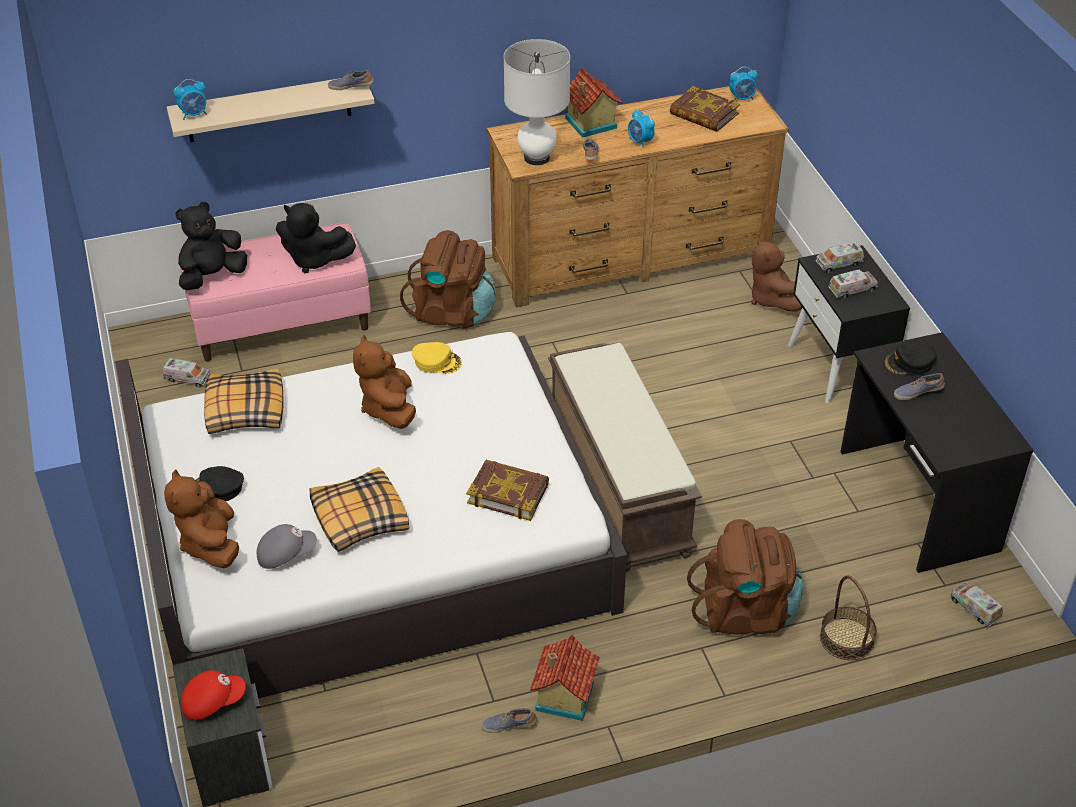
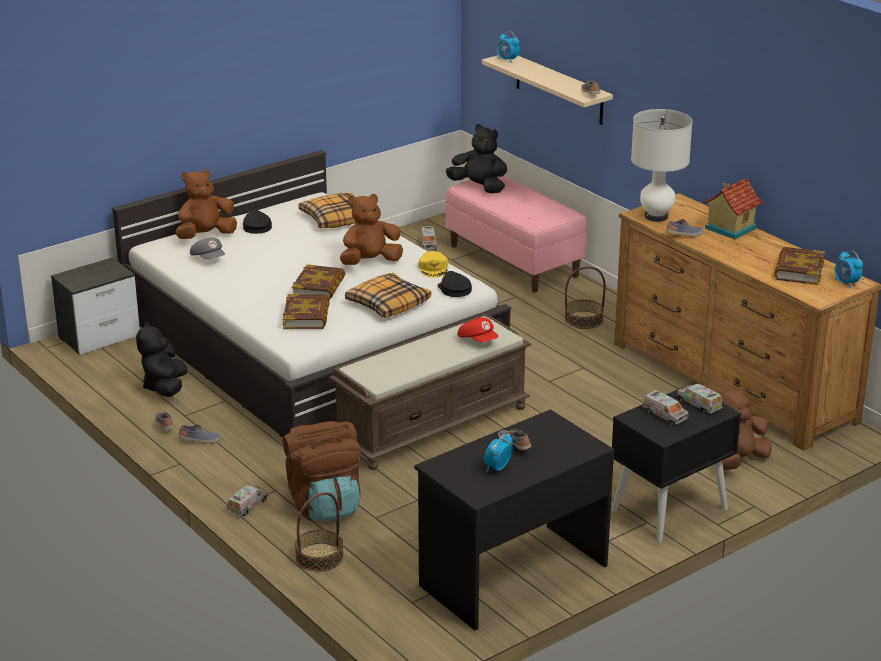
camera: 70 degrees right, 15 degrees down
(213, 701) = (88, 274): red cap -> red cap (478, 340)
(314, 260) = (528, 214): black plush toy -> black plush toy (165, 387)
(359, 518) = (254, 274): pillow -> pillow (387, 304)
(435, 466) = (319, 287): none -> book
(452, 312) = (584, 320): brown backpack -> basket
(562, 696) = (200, 441): toy house -> shoe
(640, 141) = (724, 251): alarm clock -> alarm clock (497, 468)
(908, 363) = (552, 436): black cap -> black cap (454, 289)
(974, 608) = (392, 621): toy truck -> toy truck (247, 506)

